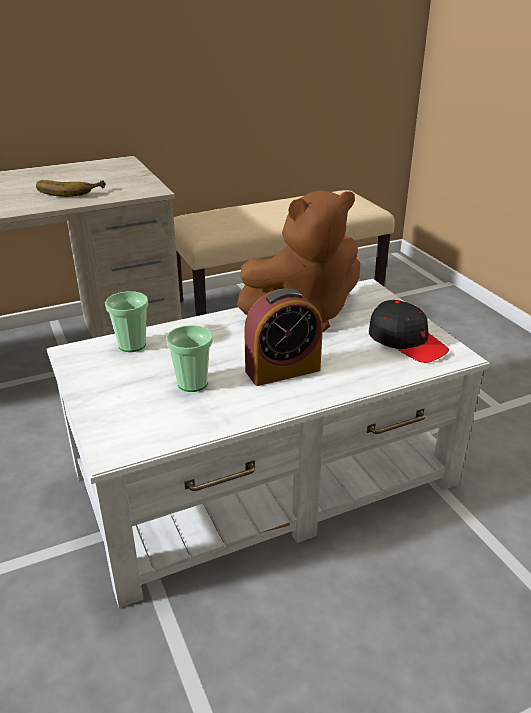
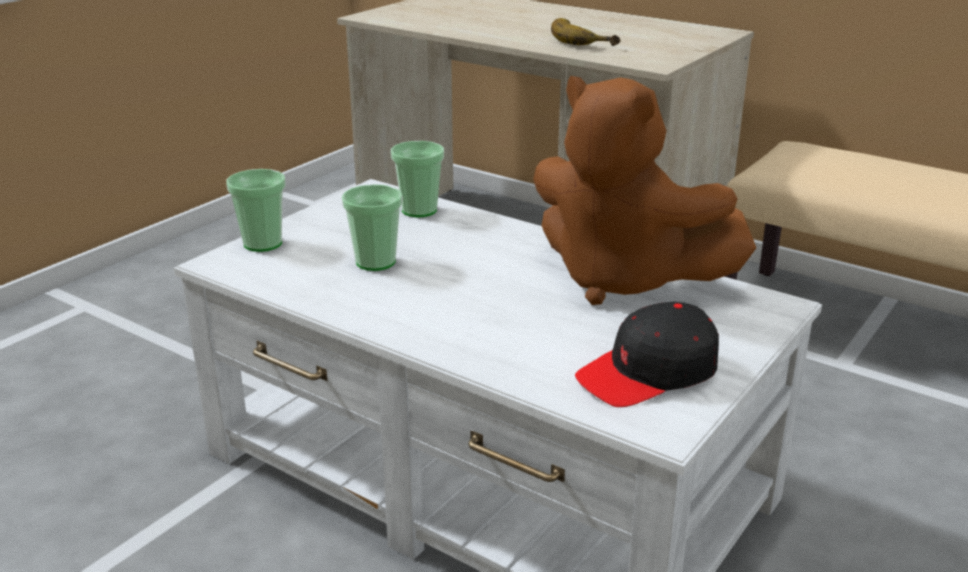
camera: 60 degrees right, 5 degrees down
(104, 422) = (263, 243): none -> cup
(282, 370) = (460, 303): alarm clock -> none
(406, 341) = (648, 373): black cap -> black cap turned 45 degrees clockwise

